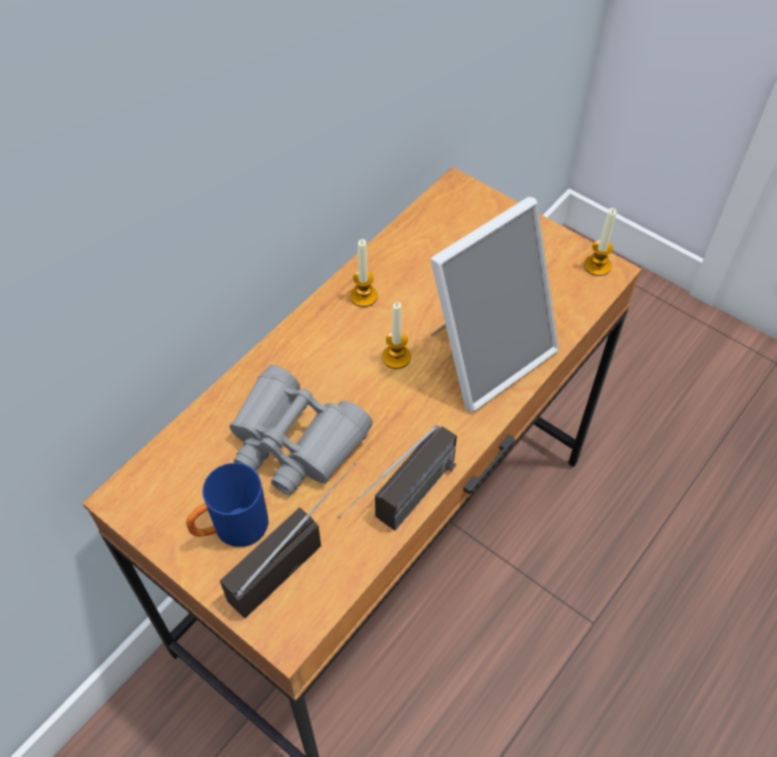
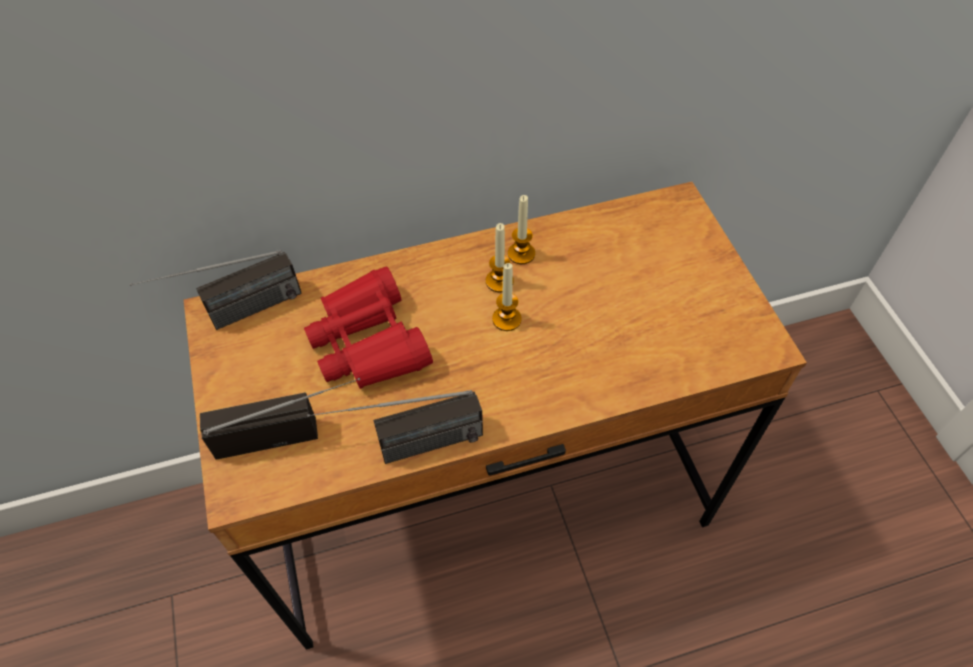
camera: 35 degrees right, 0 degrees up
(147, 489) = (233, 315): none -> radio
(231, 529) = (265, 383): blue mug -> none
(295, 441) = (368, 342): grey binoculars -> red binoculars
(486, 354) = (588, 359): picture frame -> none
(597, 266) = (761, 336): candle -> candle (499, 281)

